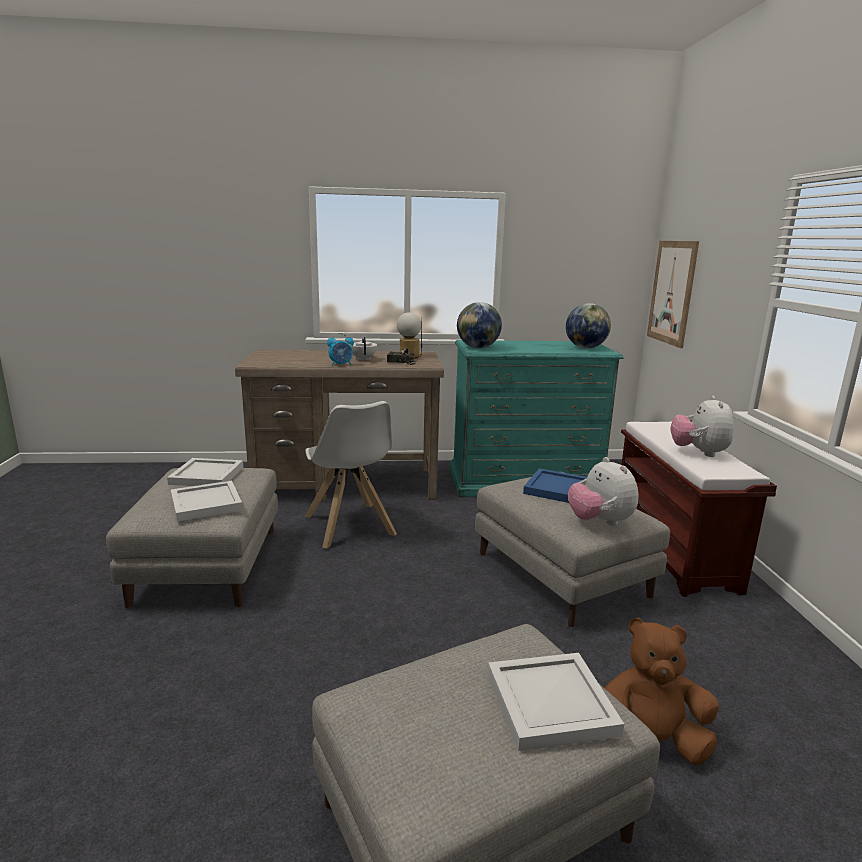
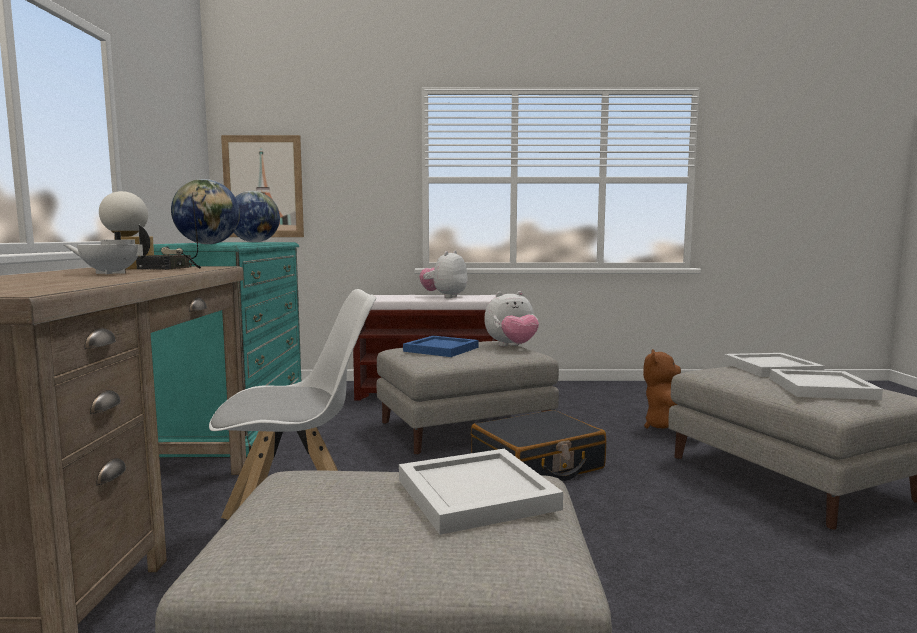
camera: 85 degrees left, 10 degrees down
(208, 475) = (311, 511): white tray -> white tray (819, 388)
(341, 365) = (148, 276): alarm clock -> none
(473, 614) = (537, 465): none -> black suitcase
(699, 452) = (444, 297): plush toy -> plush toy turned 105 degrees clockwise

